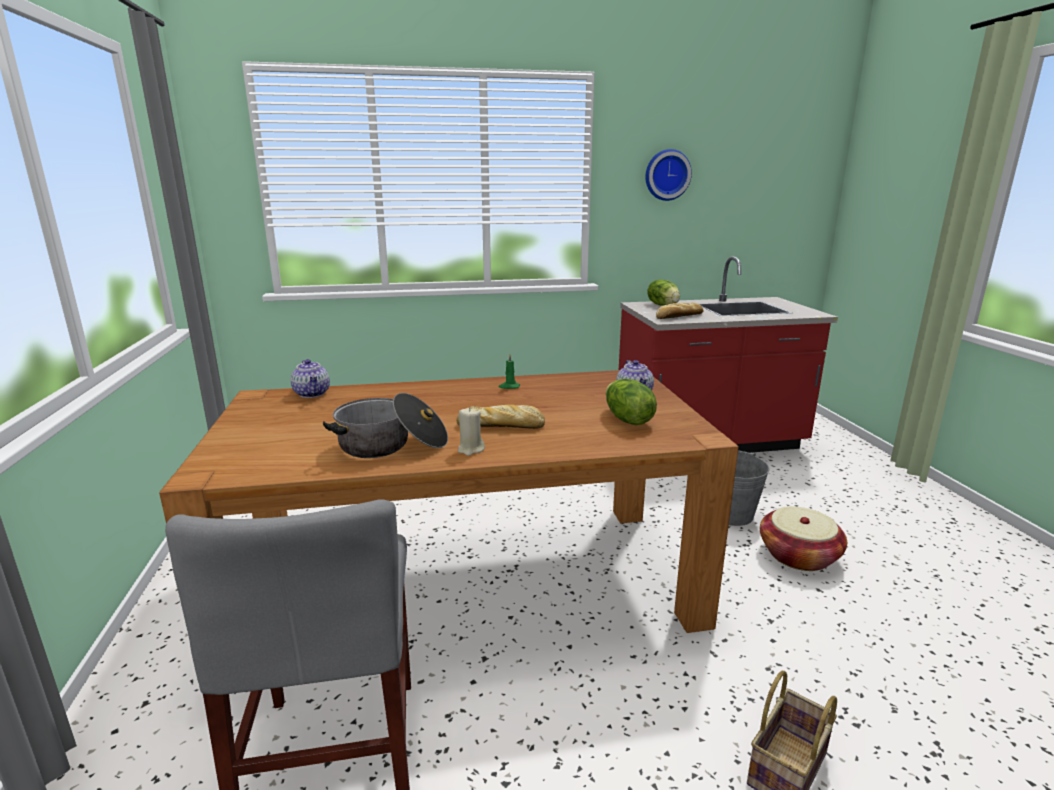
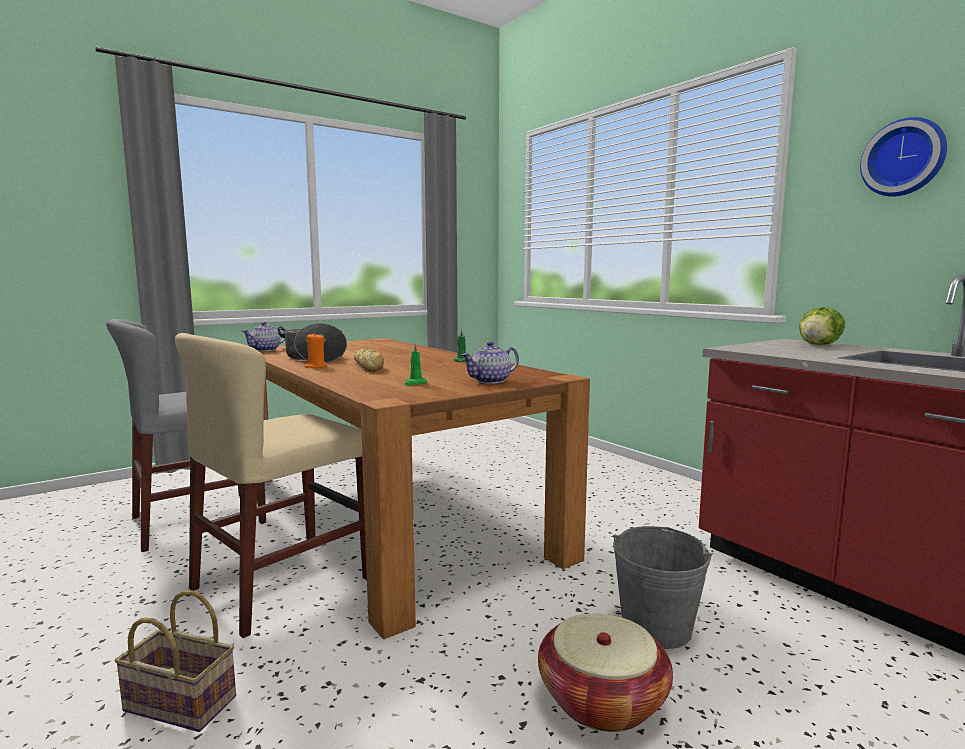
camera: 65 degrees right, 10 degrees down
(312, 393) = (393, 343): teapot -> teapot (265, 350)
(470, 449) = (316, 367): beige candle -> orange candle
(590, 681) = (283, 583): none -> beige chair
(627, 419) = (415, 383): lettuce -> green candle
(678, 316) = (771, 349): bread -> none

